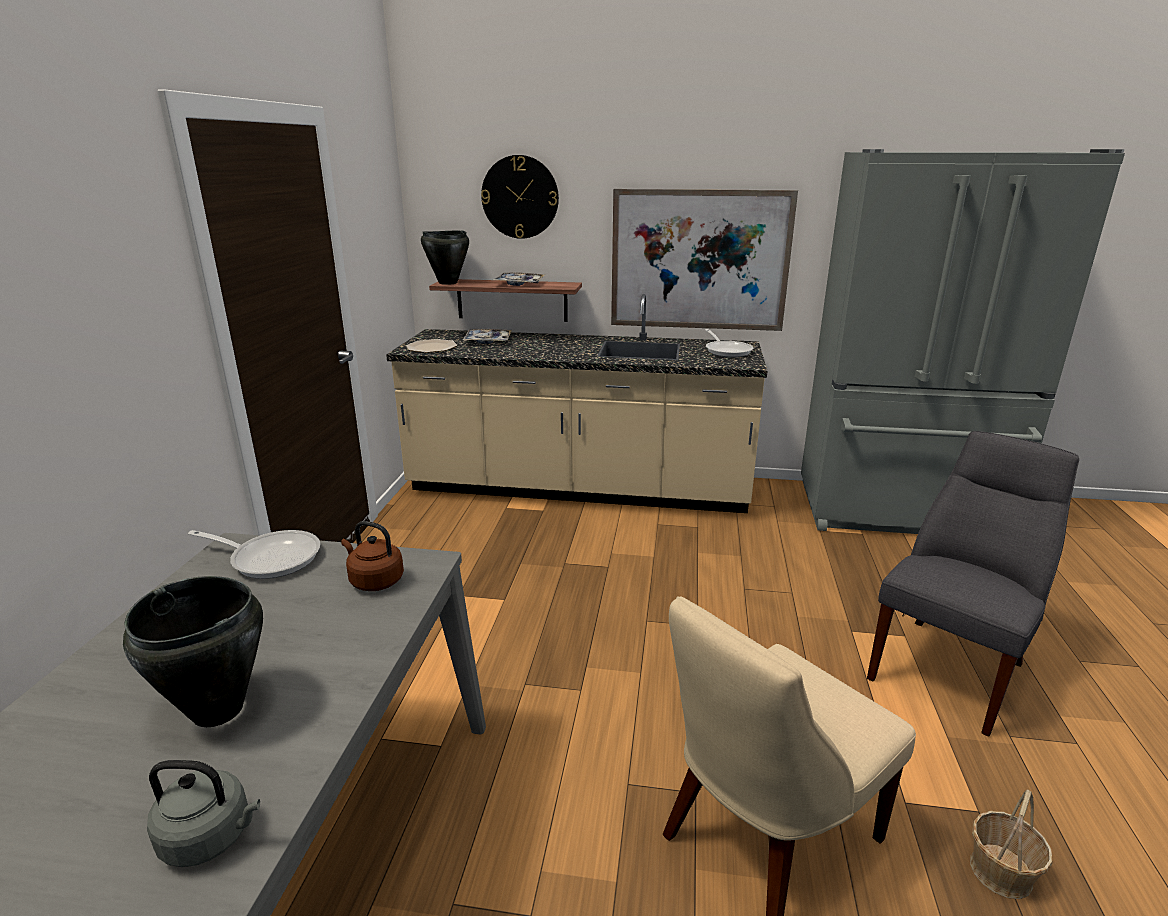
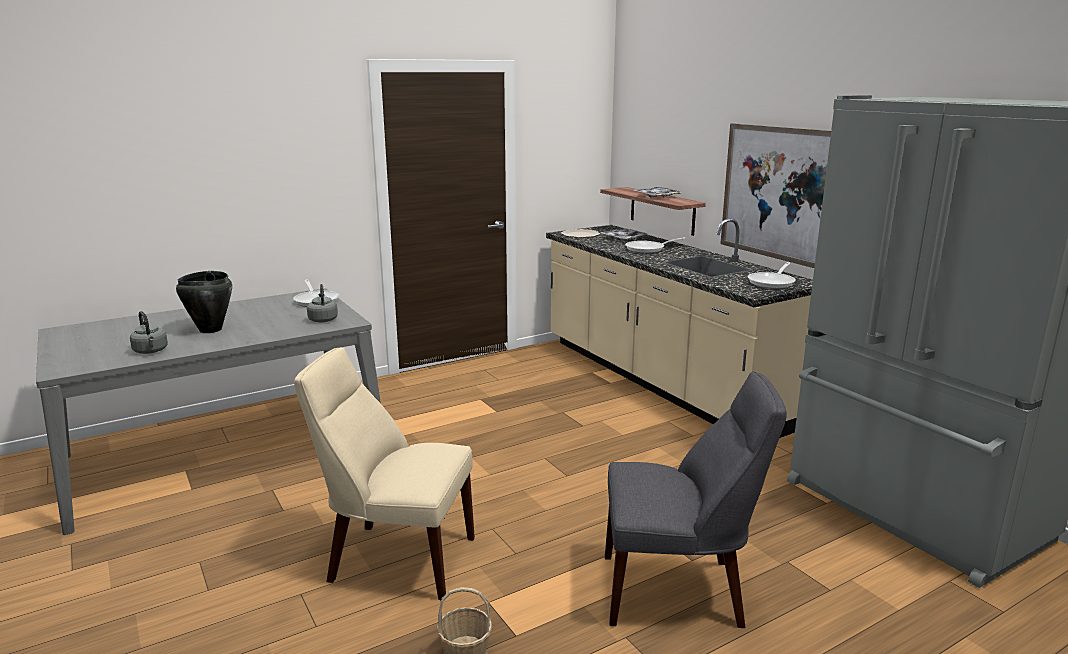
camera: 50 degrees right, 5 degrees down
(374, 581) = (323, 319): brown kettle -> grey kettle
(447, 283) = (616, 189): black cooking pot -> none
(520, 197) = (673, 126): wall clock -> none
(545, 346) = (648, 249): none -> frying pan

